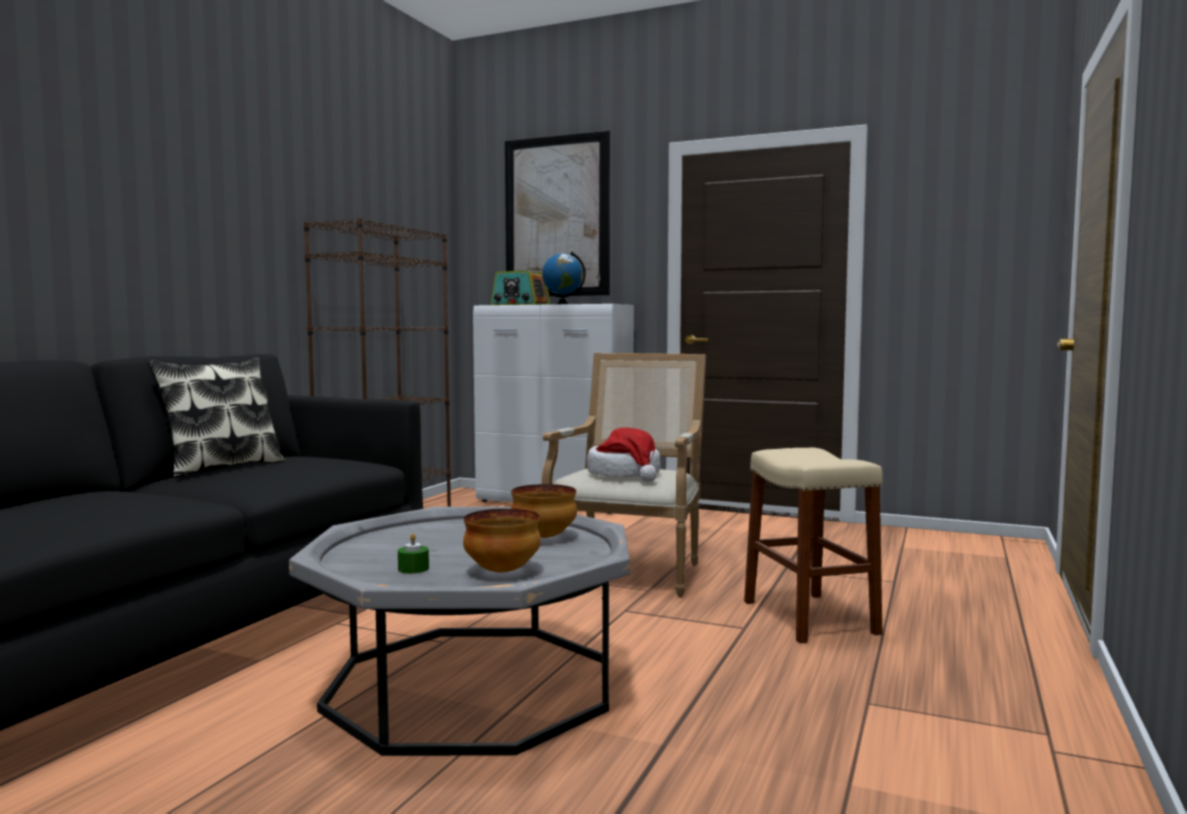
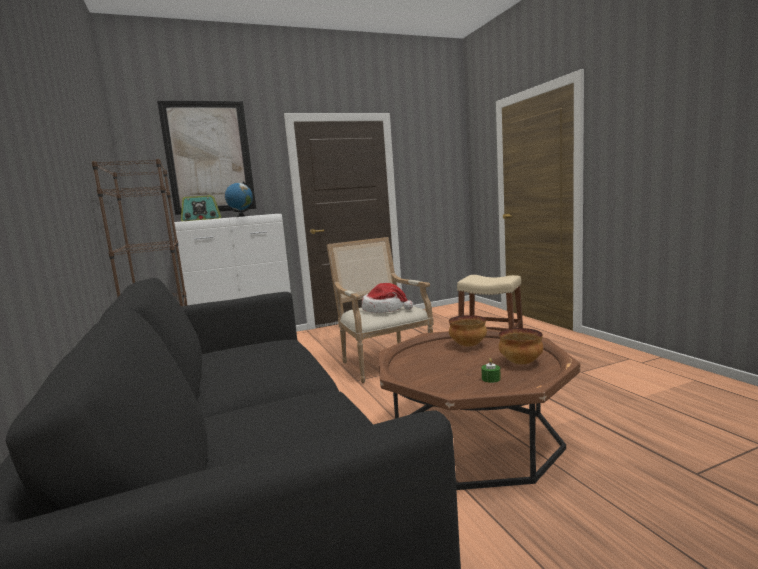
camera: 45 degrees left, 5 degrees up
(221, 468) = (213, 375): pillow -> none
(471, 685) = (474, 437): grey coffee table -> brown coffee table

